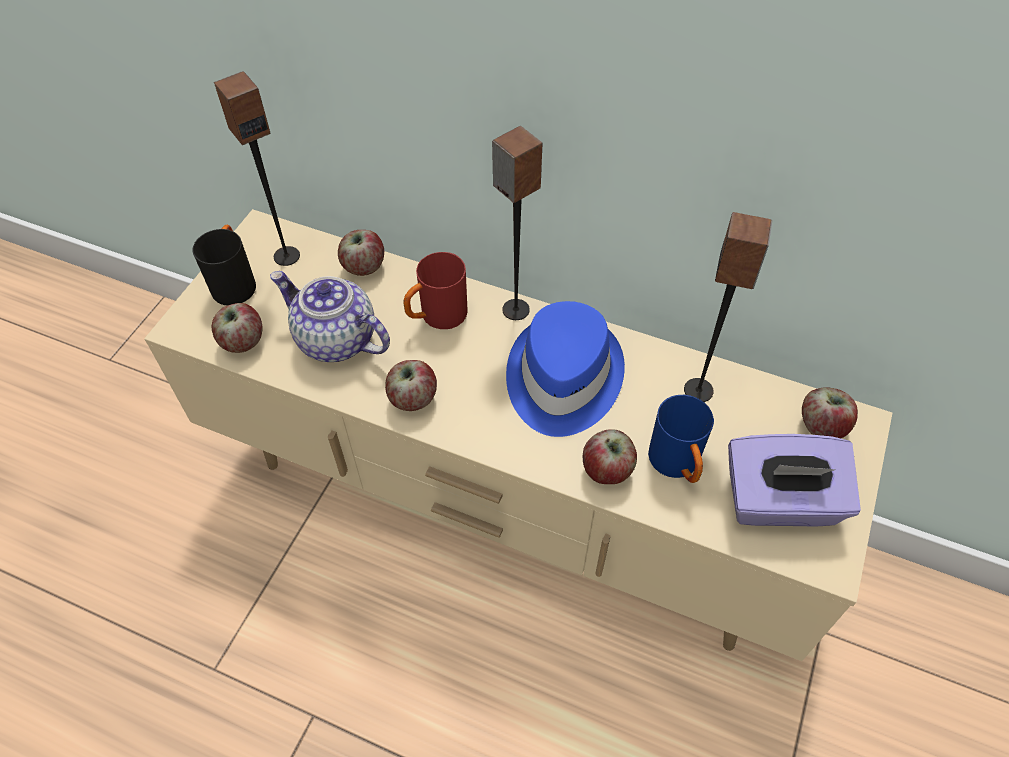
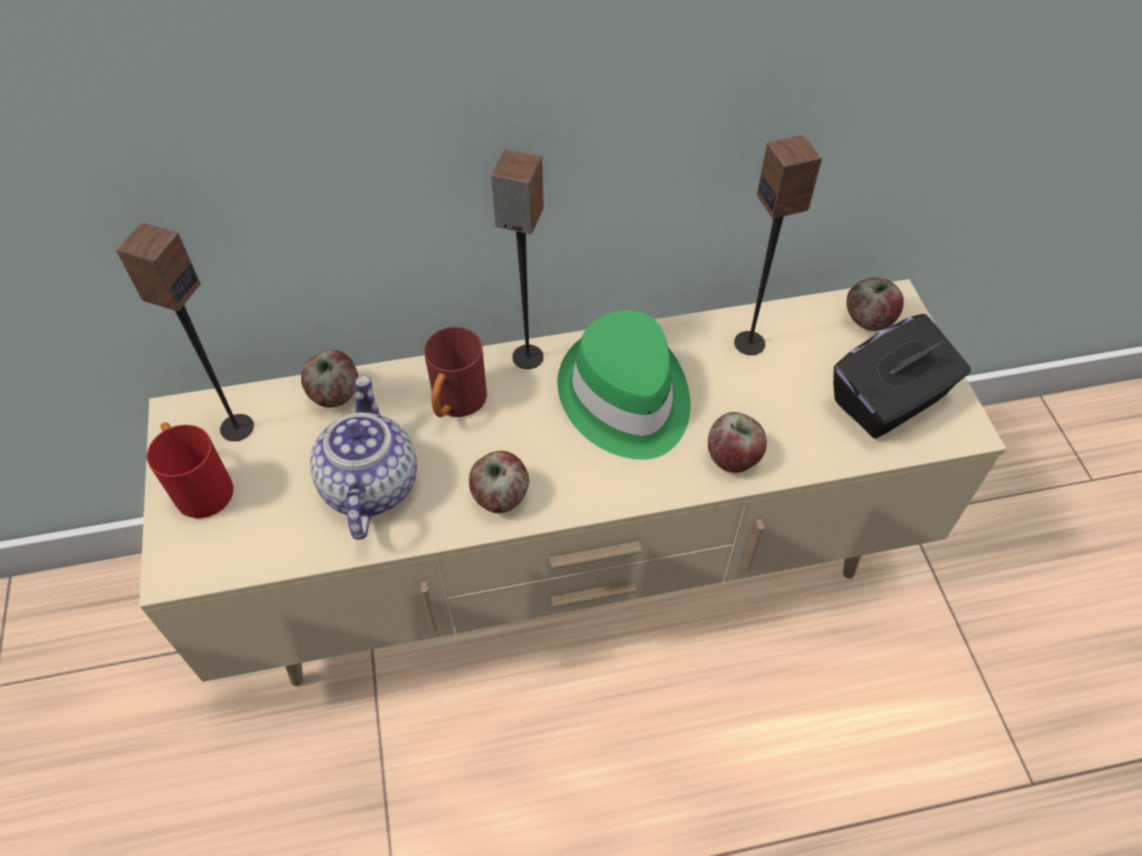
camera: 35 degrees left, 0 degrees up
(235, 282) = (199, 486): black mug -> red mug
(242, 342) = (265, 543): apple -> none
(335, 340) = (369, 485): teapot -> teapot turned 90 degrees clockwise
(562, 378) = (624, 398): blue hat -> green hat
(677, 465) = (786, 419): blue mug -> none
(780, 502) = (889, 401): purple tissue box -> black tissue box

